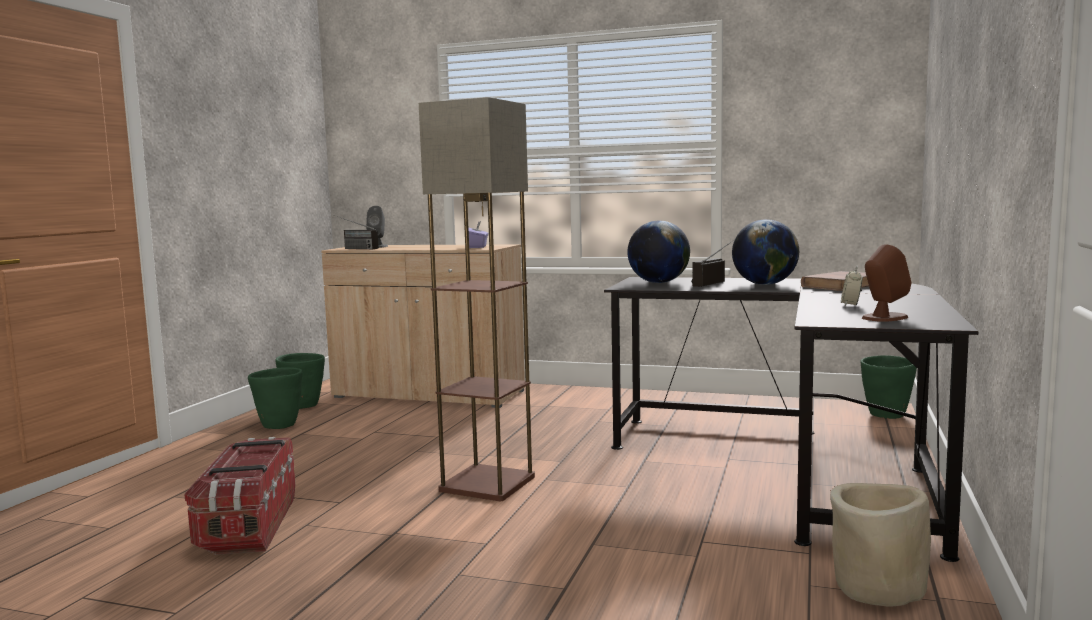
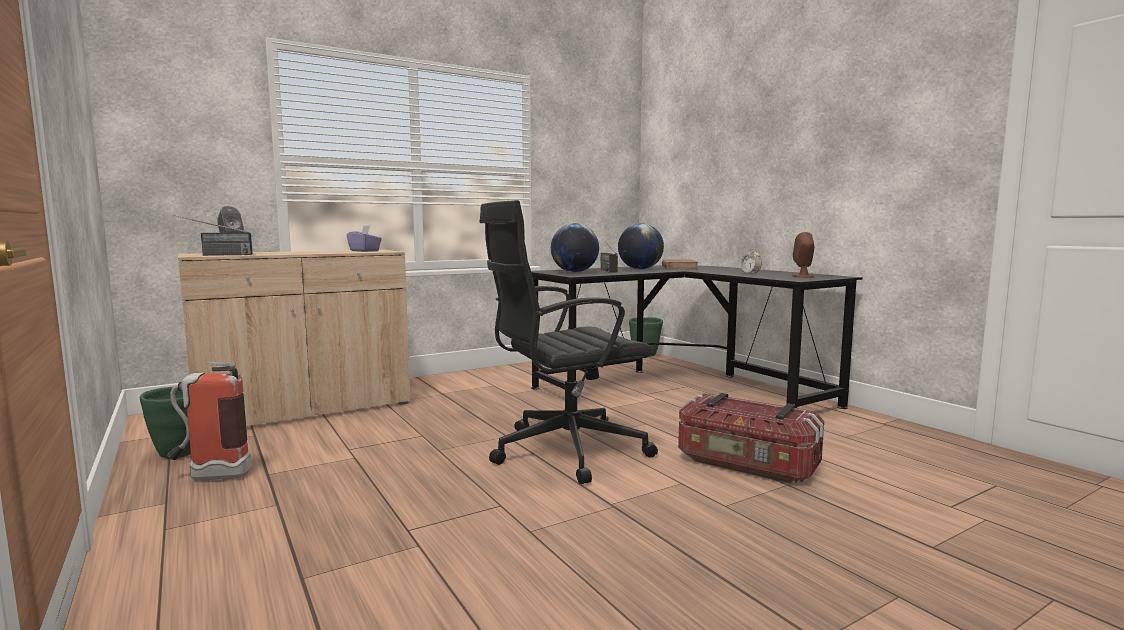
camera: 50 degrees left, 0 degrees up
(248, 525) = (480, 556): storage box -> storage box (746, 464)
(278, 425) = (210, 476): green planter -> fire extinguisher
(487, 483) = (564, 451): floor lamp -> black office chair
(877, 587) = (862, 428): beige planter -> none

